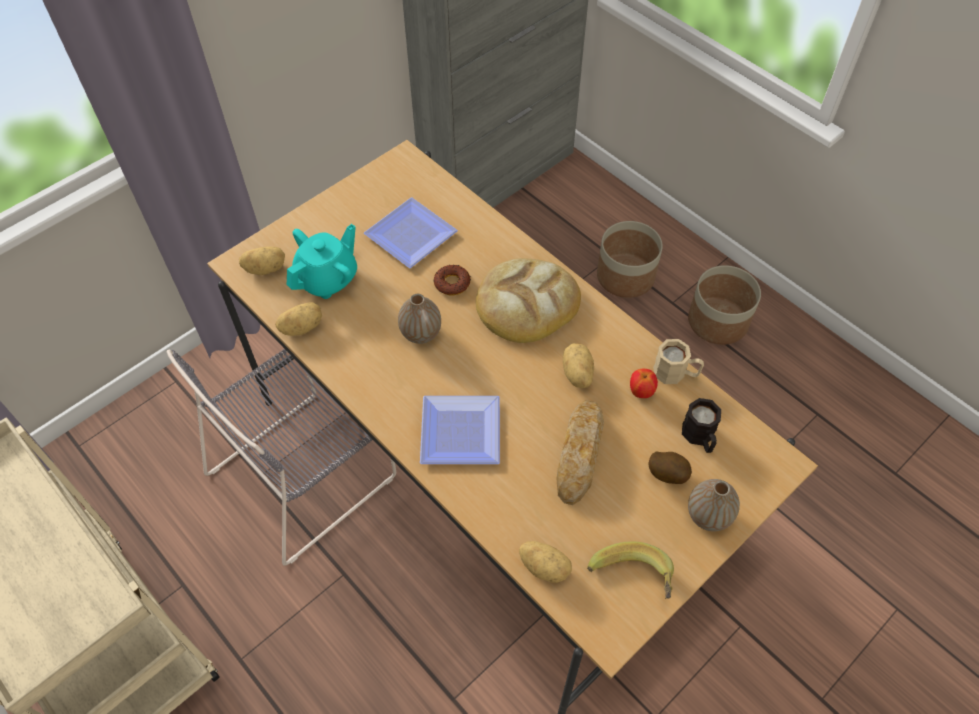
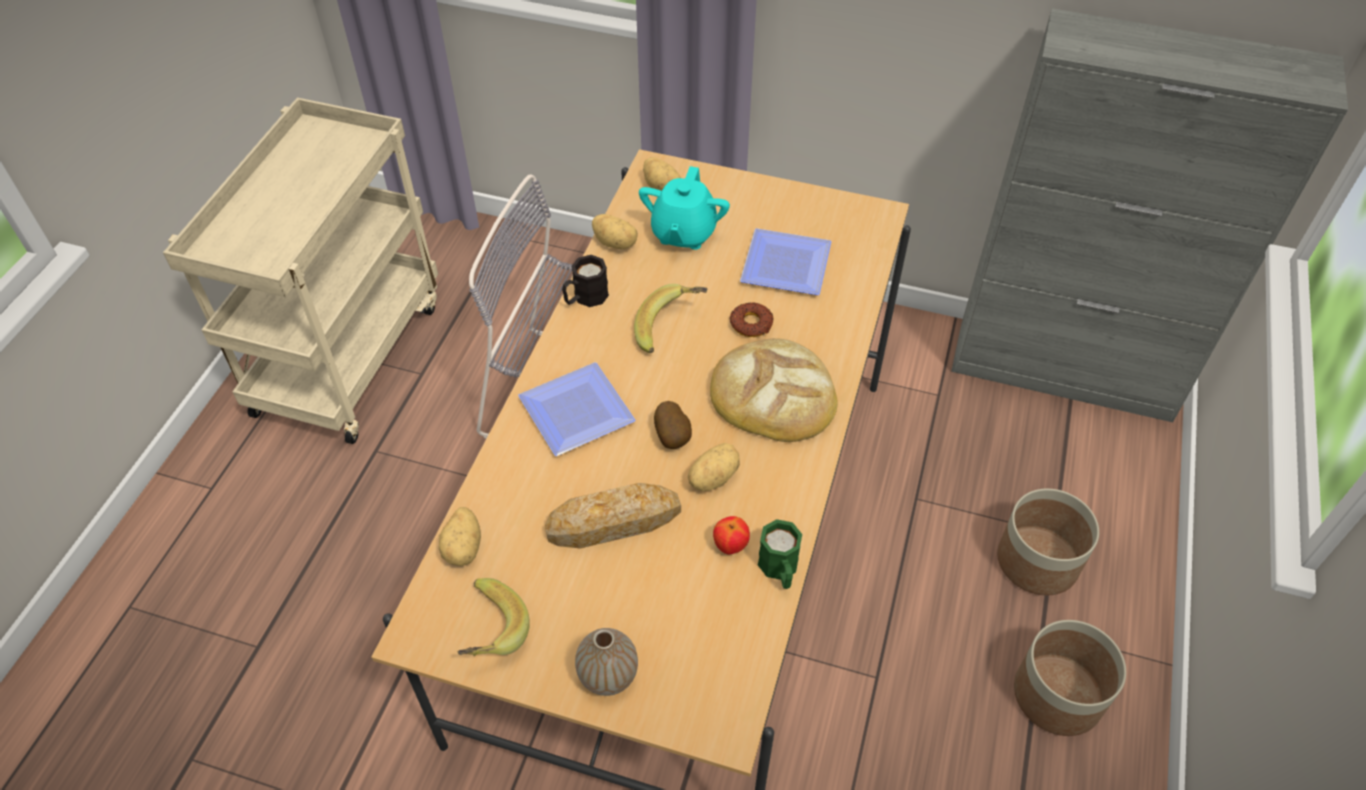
camera: 60 degrees right, 5 degrees down
(328, 279) = (683, 233): turquoise teapot -> turquoise teapot turned 90 degrees clockwise
(421, 333) = (671, 329): vase -> banana
(667, 474) = (638, 614): potato -> potato (673, 437)
(675, 373) = (780, 570): beige mug -> green mug
(700, 437) = (707, 628): black mug -> black mug (585, 298)

